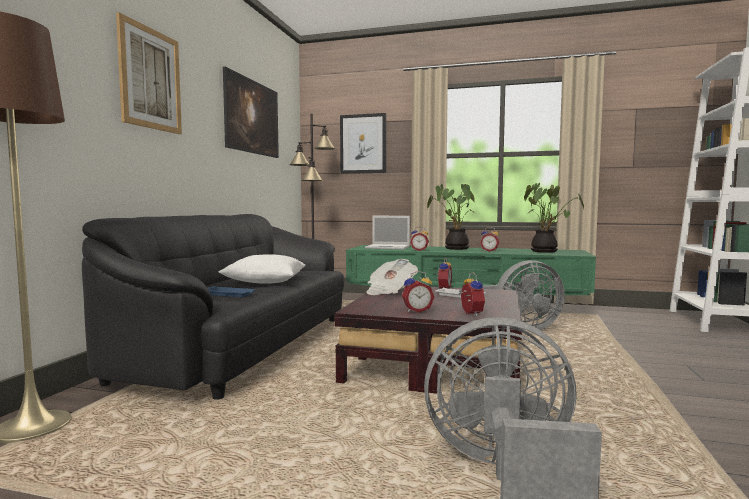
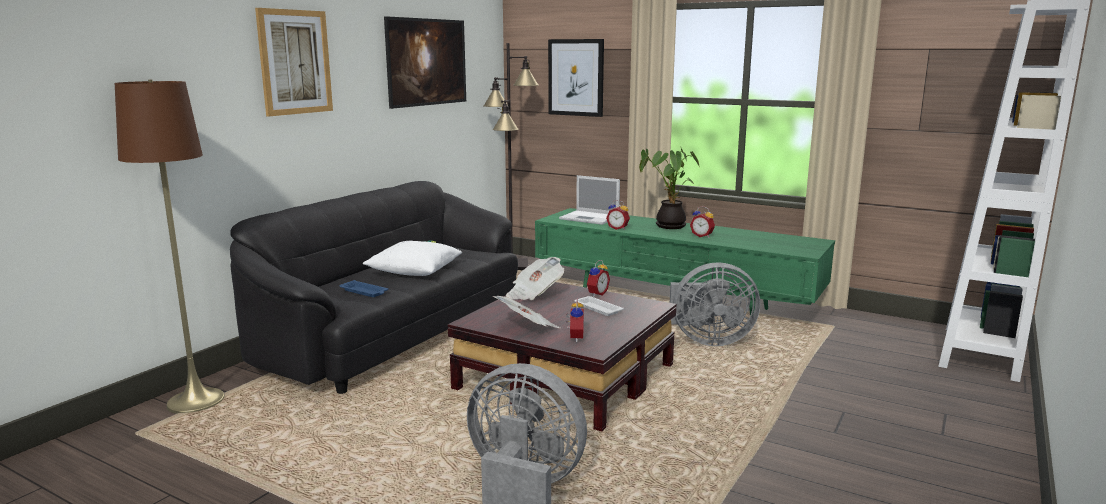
camera: 15 degrees right, 10 degrees up
(417, 310) = (527, 328): alarm clock -> newspaper
(546, 251) = (775, 241): potted plant -> none

